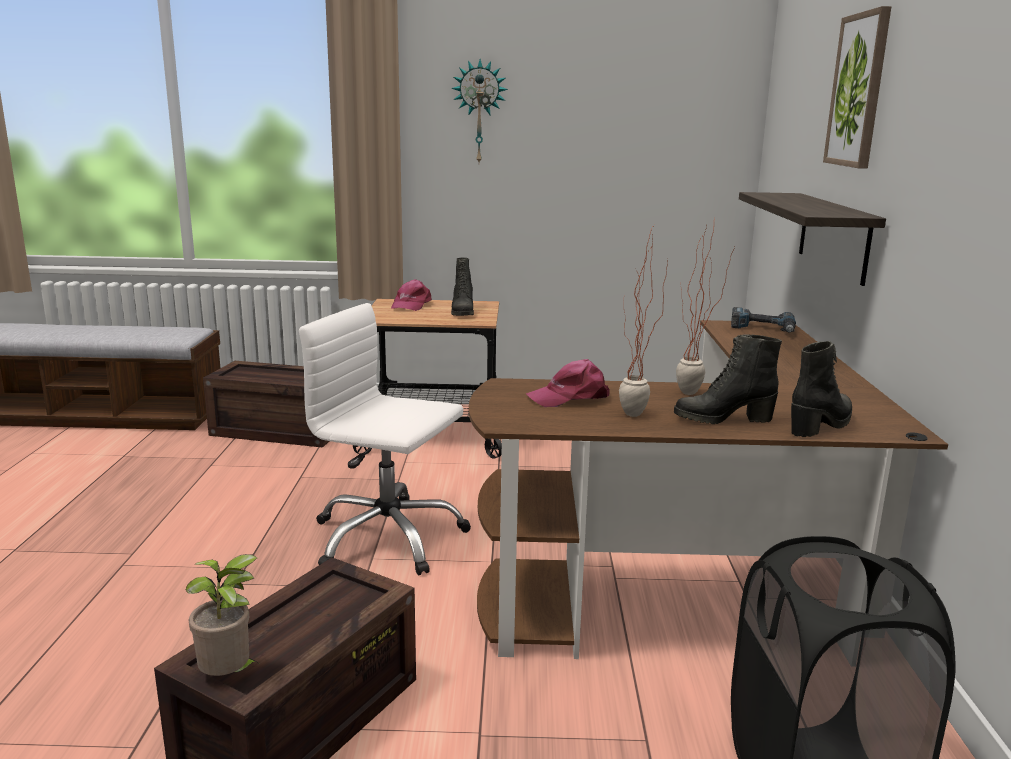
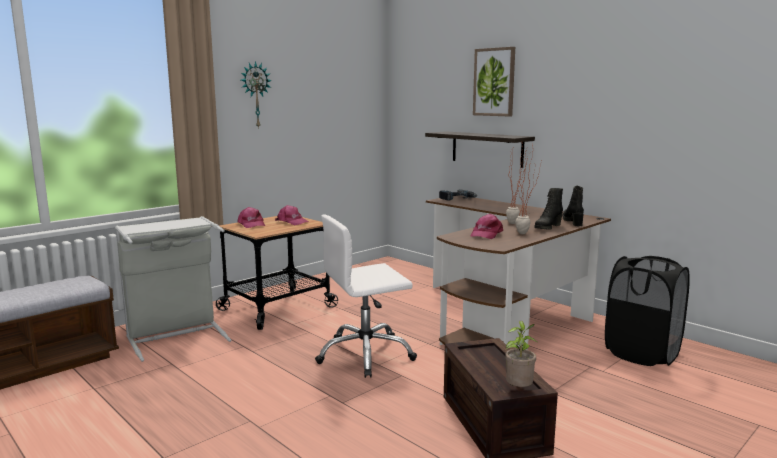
camera: 45 degrees left, 5 degrees down
(281, 430) = (176, 336): crate -> grey laundry basket
(462, 312) = (292, 222): black boot -> pink cap

